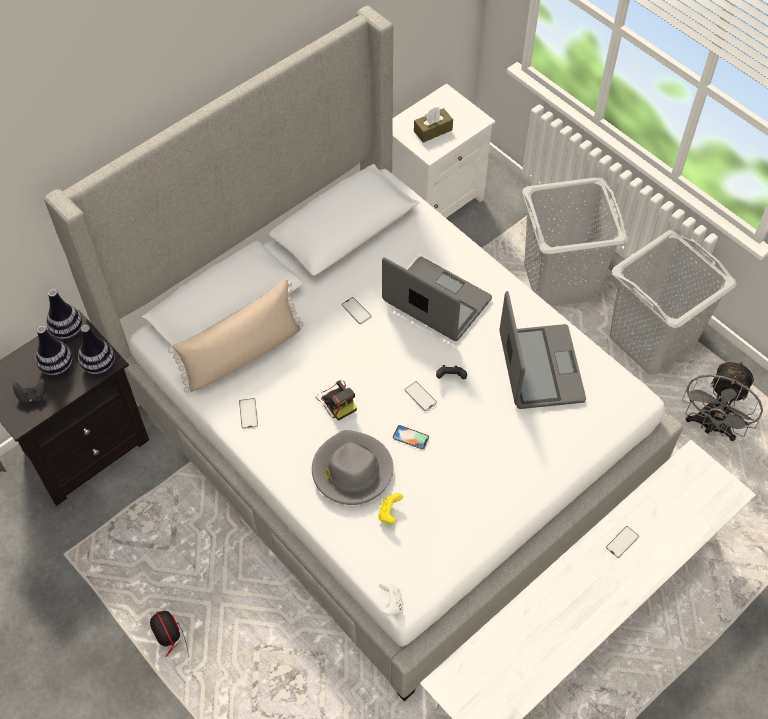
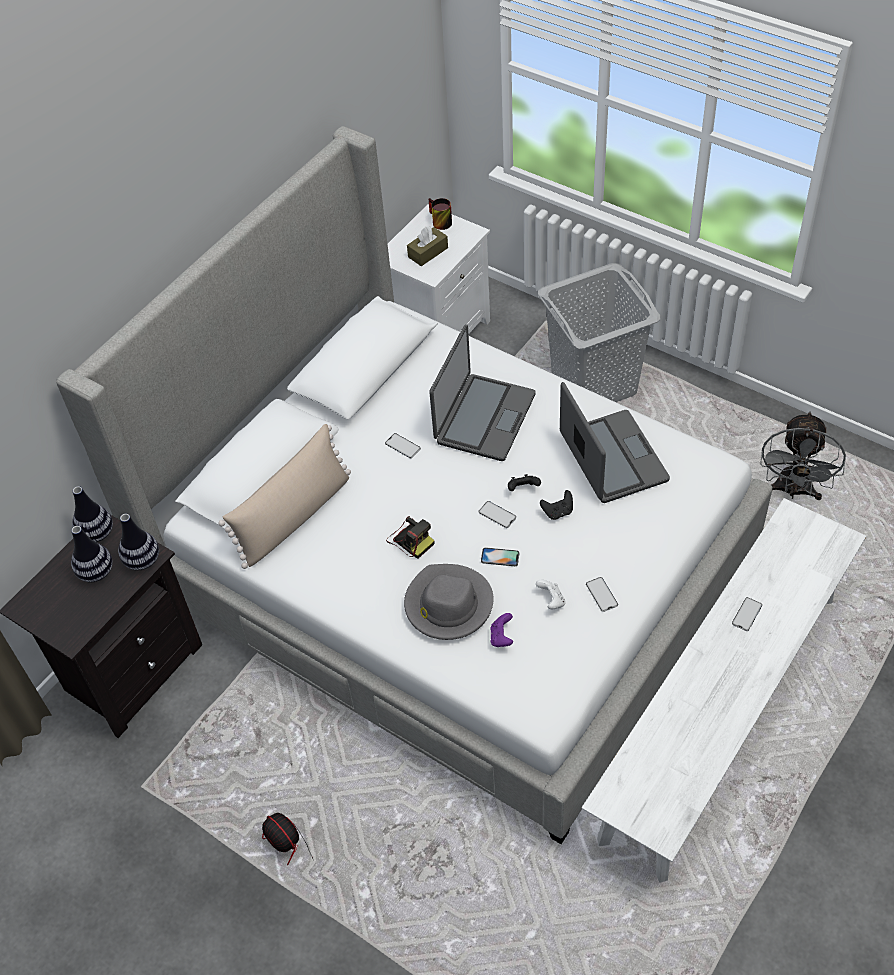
camera: 10 degrees left, 5 degrees down
(32, 396) = (78, 609): black game controller -> black game controller (558, 512)
(248, 413) = (319, 574): phone -> phone (601, 594)
(389, 513) = (501, 637): yellow game controller -> purple game controller
(391, 603) = (531, 727): white game controller -> white game controller (551, 601)
(436, 301) = (484, 418): laptop -> laptop turned 90 degrees clockwise
(451, 103) = (438, 222): none -> mug
(652, 341) = (707, 421): grey laundry basket -> none

